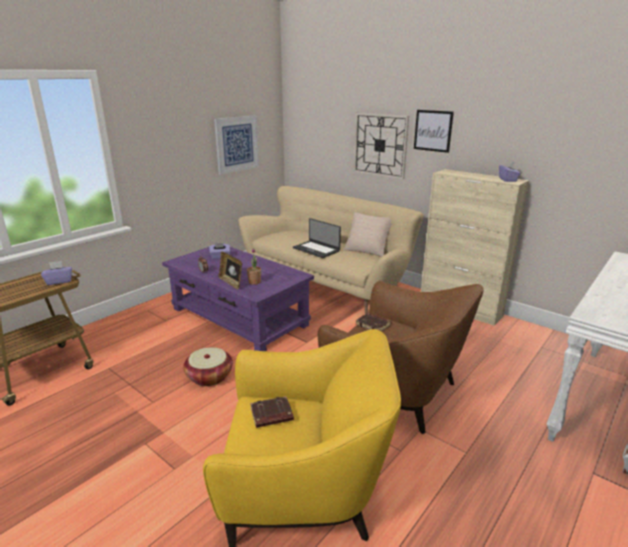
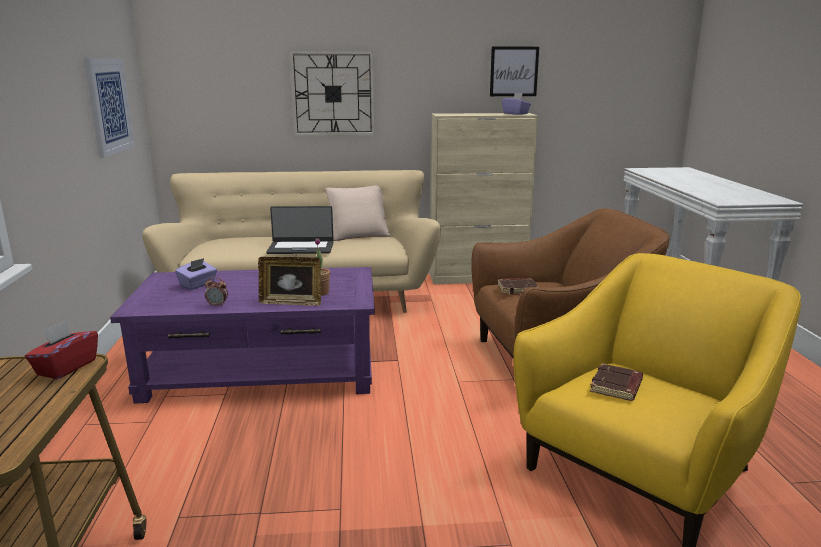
camera: 45 degrees left, 5 degrees down
(59, 281) = (66, 367): purple tissue box -> red tissue box
(209, 376) = (357, 444): basket -> none
(433, 130) = (408, 68): picture -> picture (514, 71)

